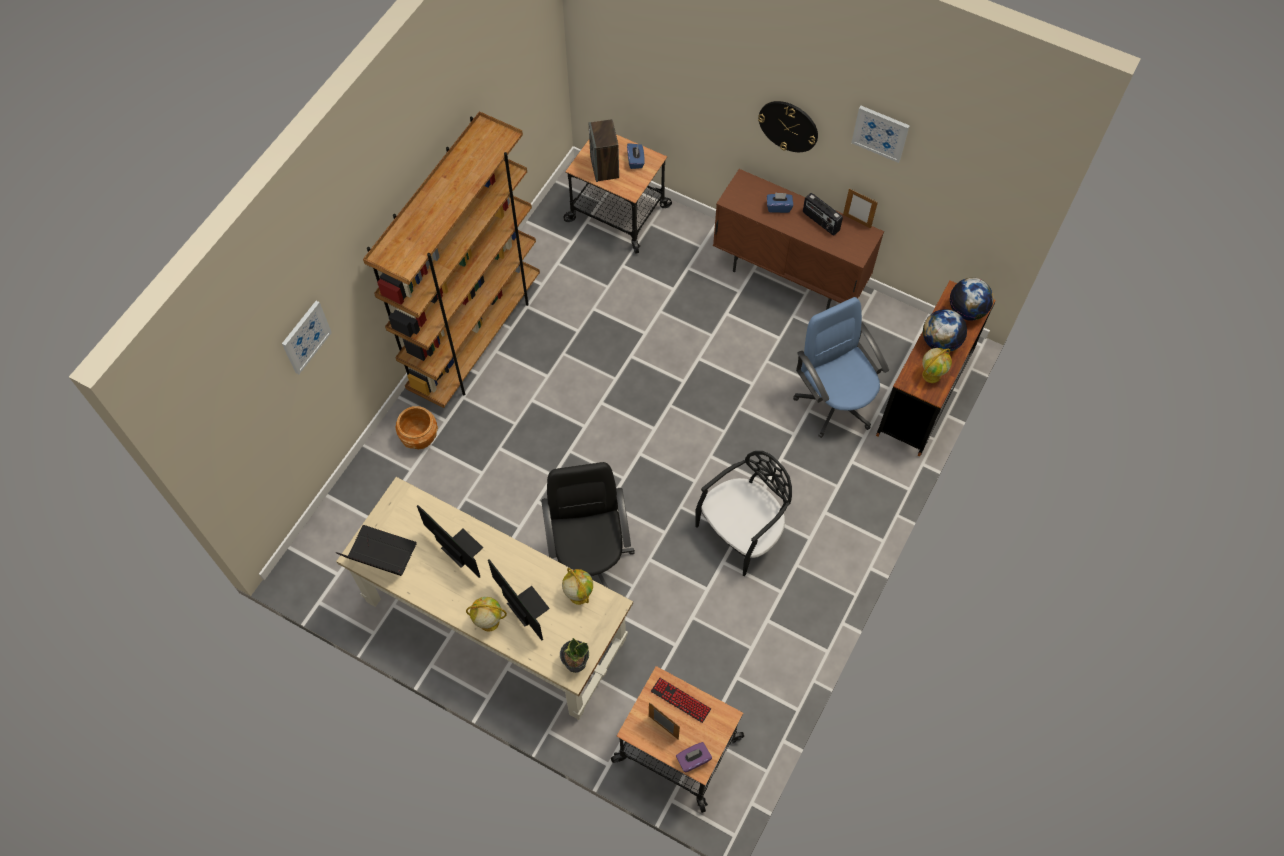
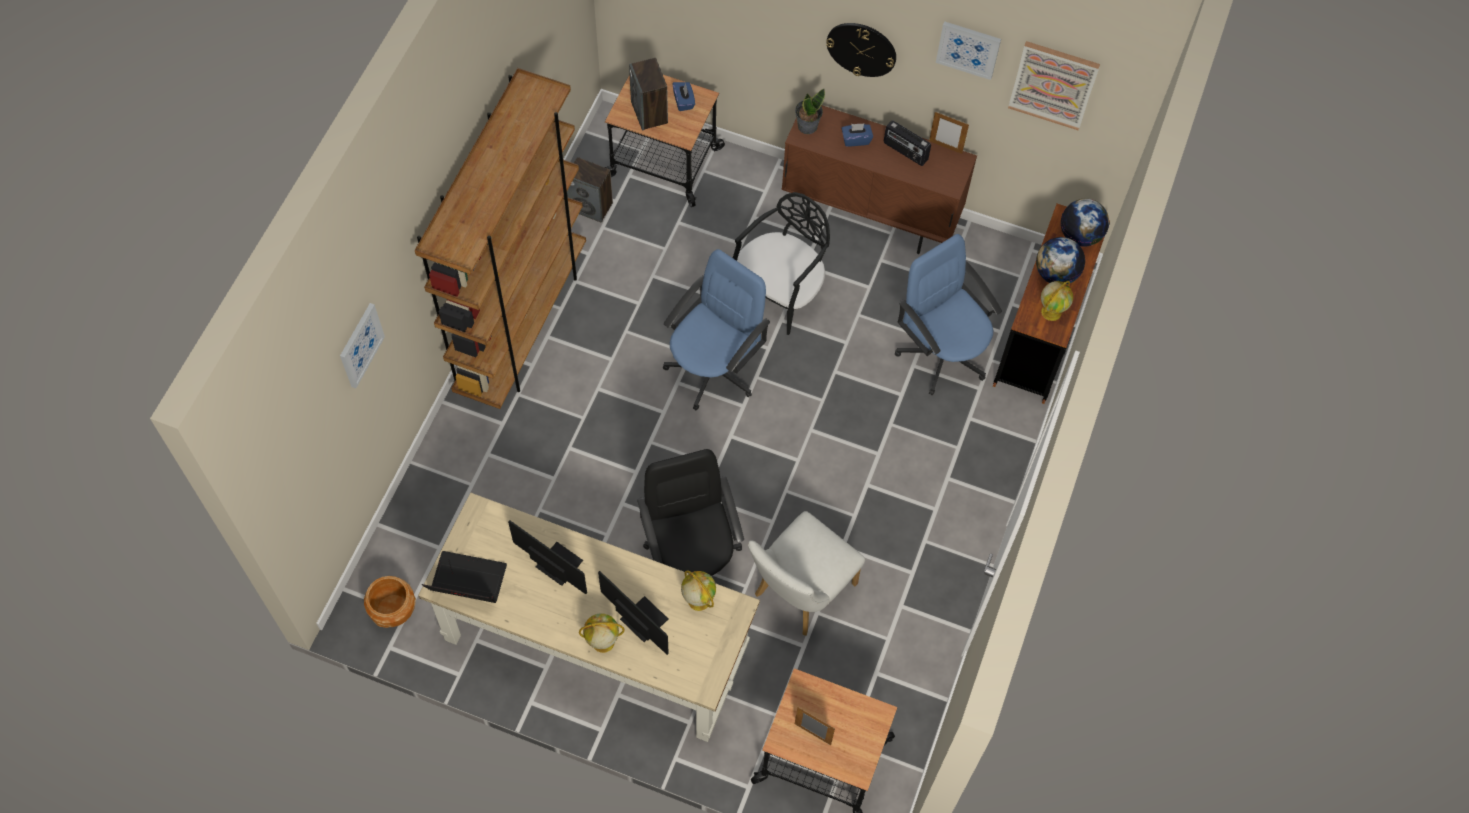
camera: 10 degrees left, 0 degrees up
(420, 437) = (475, 446): brown planter -> brown planter (394, 611)
(550, 244) = (591, 206): none -> speaker
(575, 662) = (706, 674): potted plant -> potted plant (807, 126)
(633, 394) = (713, 369): none -> blue office chair
(679, 598) = (799, 593): none -> white chair
(680, 700) = (827, 702): keyboard -> none
(693, 759) = (850, 764): purple tissue box -> none
(742, 532) = (859, 511): black chair -> black chair (780, 292)
(953, 171) = (1053, 85): none -> picture

